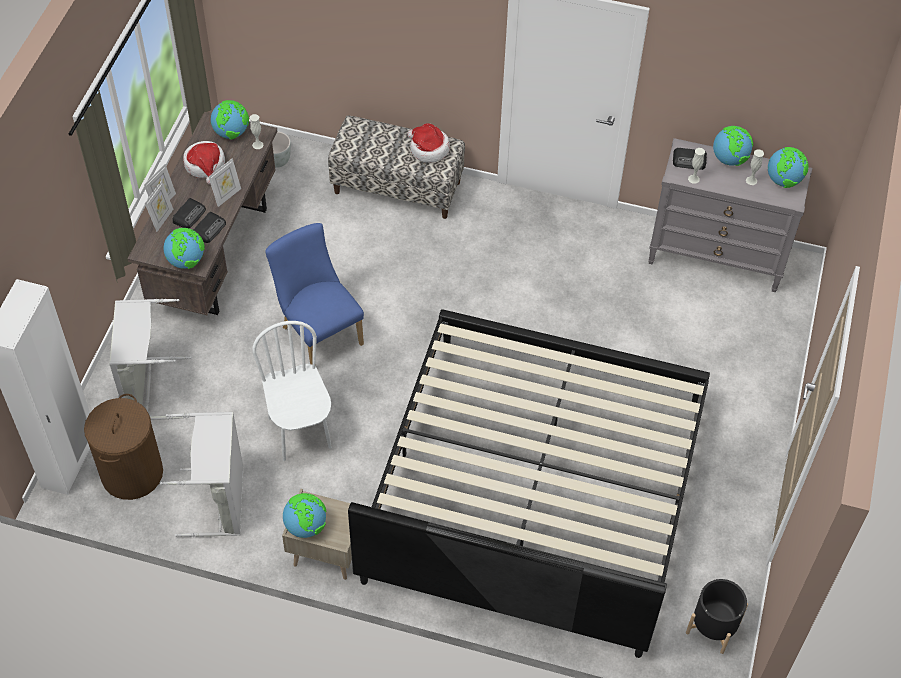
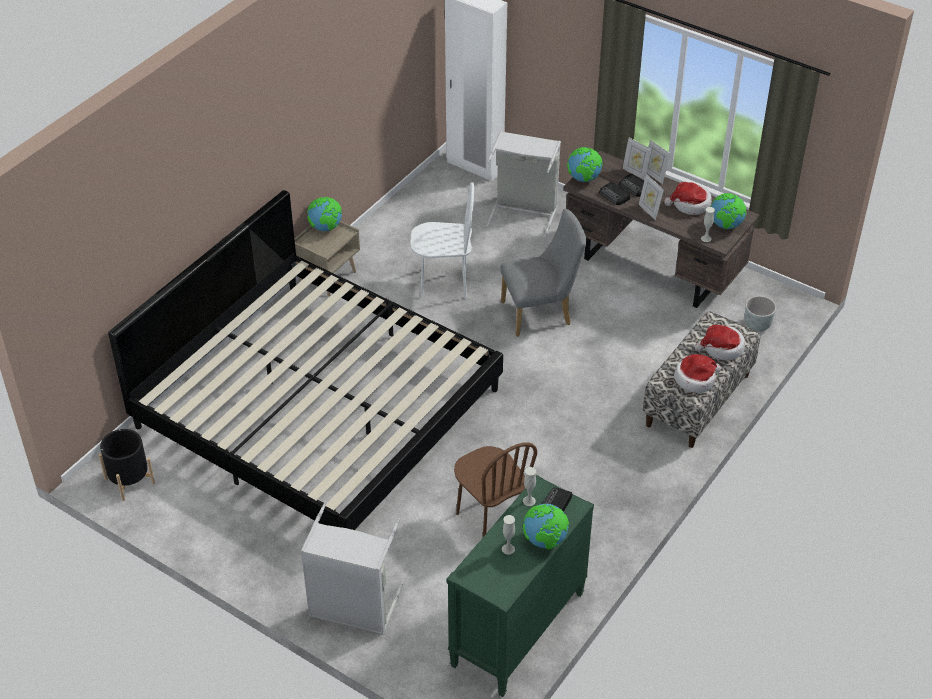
camera: 110 degrees right, 10 degrees down
(132, 473) = (450, 193): brown laundry basket -> none
(220, 502) = (402, 232): grey laundry basket -> grey laundry basket (353, 609)
(318, 332) = (541, 313): blue chair -> grey chair
(379, 137) = (722, 348): none -> hat
(612, 305) = (490, 521): none -> brown chair
(717, 257) = (518, 630): grey dresser -> green dresser
(784, 181) = (497, 577): globe -> none

